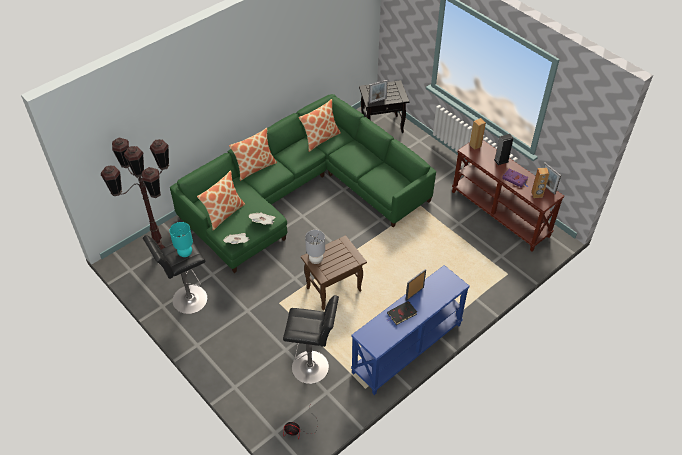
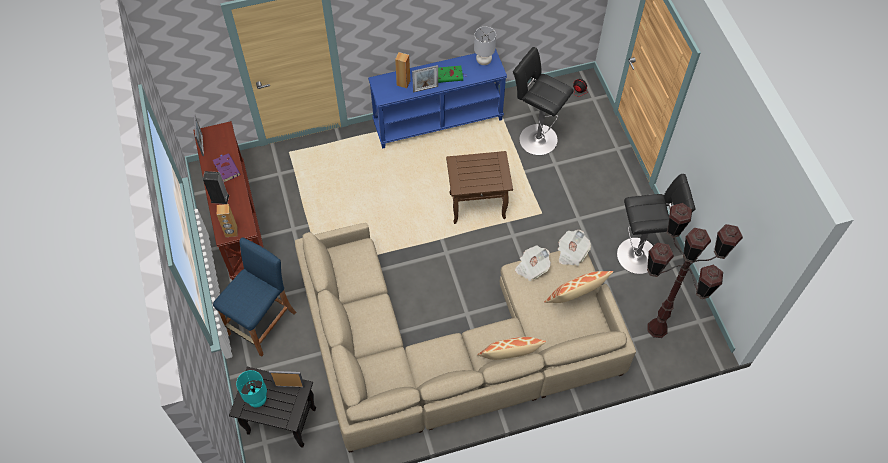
camera: 155 degrees left, 10 degrees up
(185, 253) = (645, 210): turquoise table lamp -> turquoise table lamp (258, 399)
(301, 193) = (452, 349): green sofa -> beige sofa
(316, 260) = (498, 178): grey table lamp -> grey table lamp (483, 61)
(320, 138) = (399, 372): pillow -> none
(401, 314) = (450, 75): black book -> green book
(432, 164) = (262, 324): none -> blue stool
(537, 194) = (220, 141): brown speaker -> brown speaker (403, 83)

